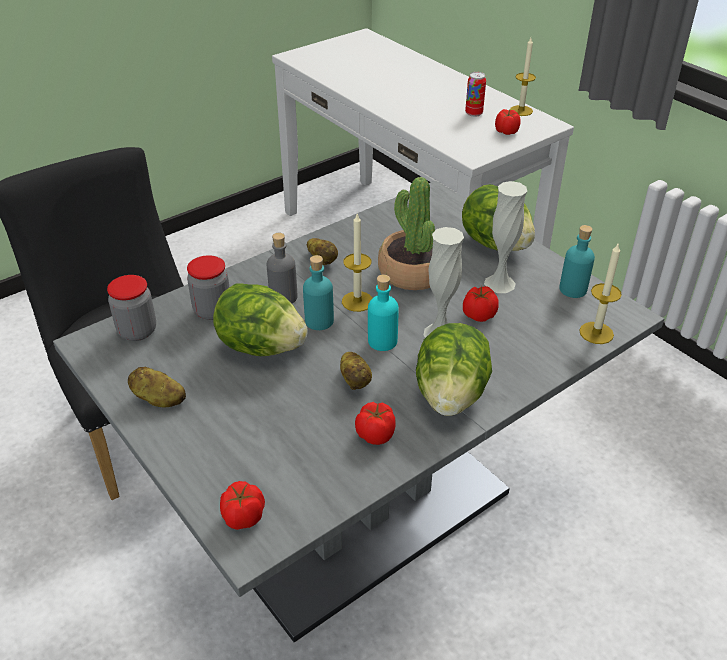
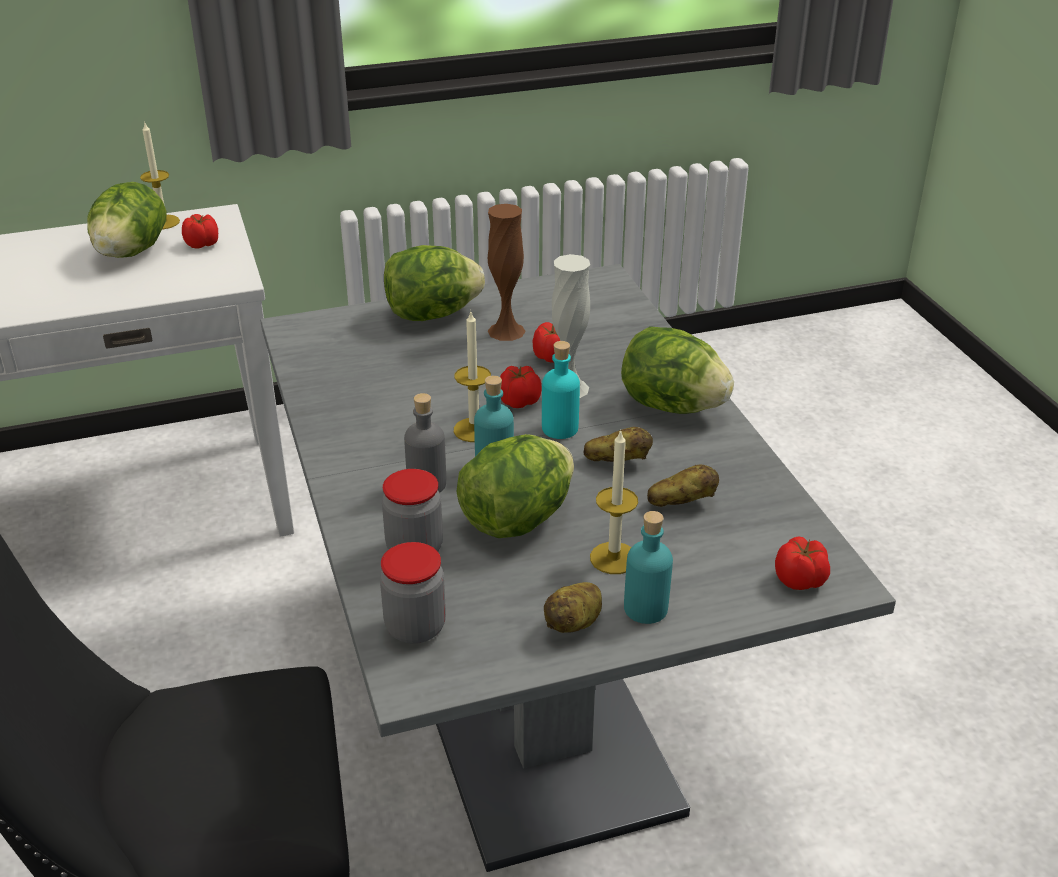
camera: 70 degrees left, 5 degrees down
(322, 260) = (369, 438): potato -> potato (681, 502)
(376, 434) = (709, 465): tomato -> tomato (519, 401)
(413, 272) = (445, 379): potted plant -> none
(473, 113) = (131, 252): can -> lettuce
(499, 283) = (506, 331): white vase -> brown vase
(573, 289) = (546, 294): turquoise bottle -> turquoise bottle (646, 608)
(596, 333) = (621, 302): candle -> candle (614, 558)

